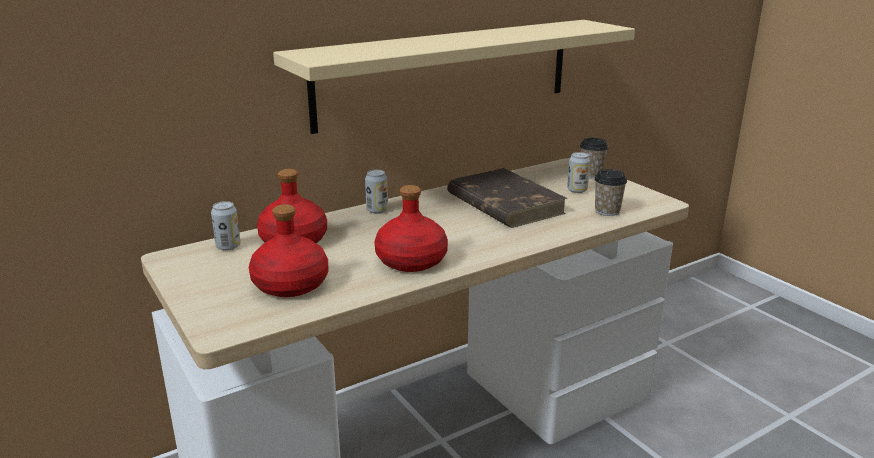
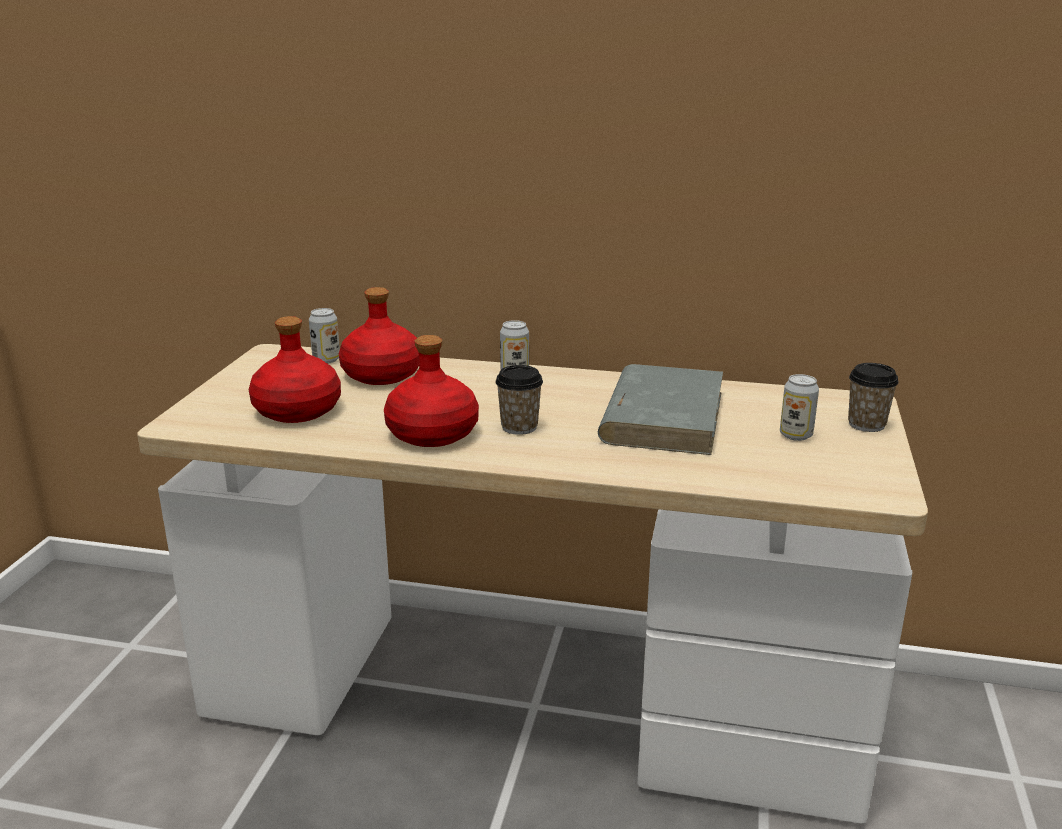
camera: 45 degrees right, 0 degrees up
(447, 72) = (667, 215): beige shelf -> none
(504, 203) = (663, 416): brown book -> grey book
(607, 211) = (773, 474): cup -> cup (519, 427)

